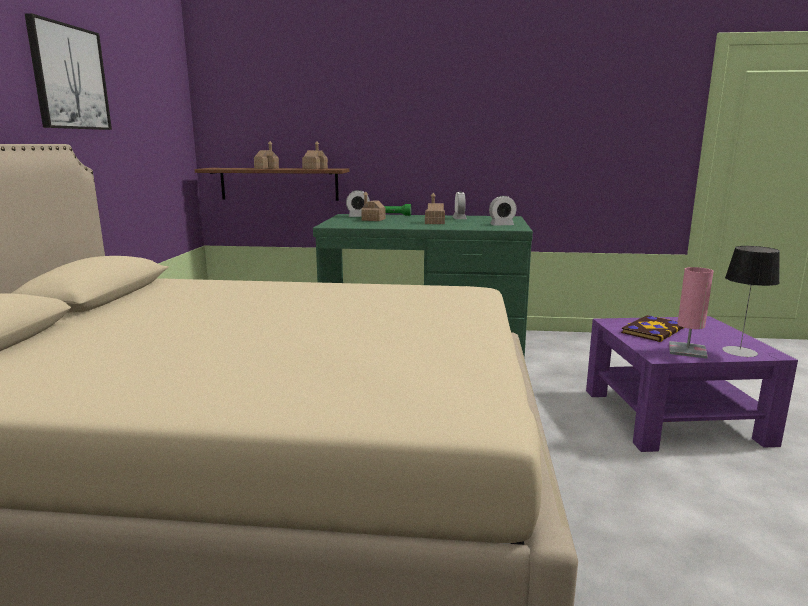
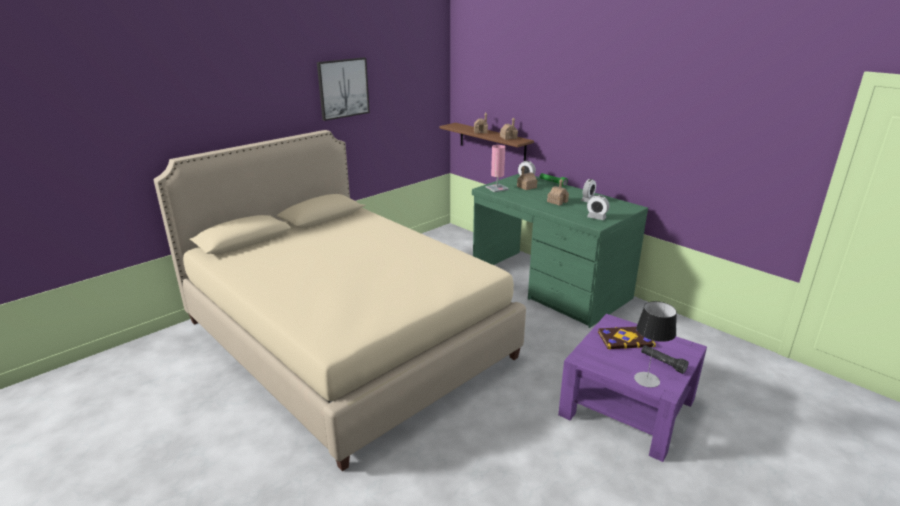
camera: 40 degrees right, 10 degrees up
(687, 350) = (610, 363): pink table lamp -> pink table lamp (497, 188)
(717, 336) = (662, 363): none -> black flashlight

